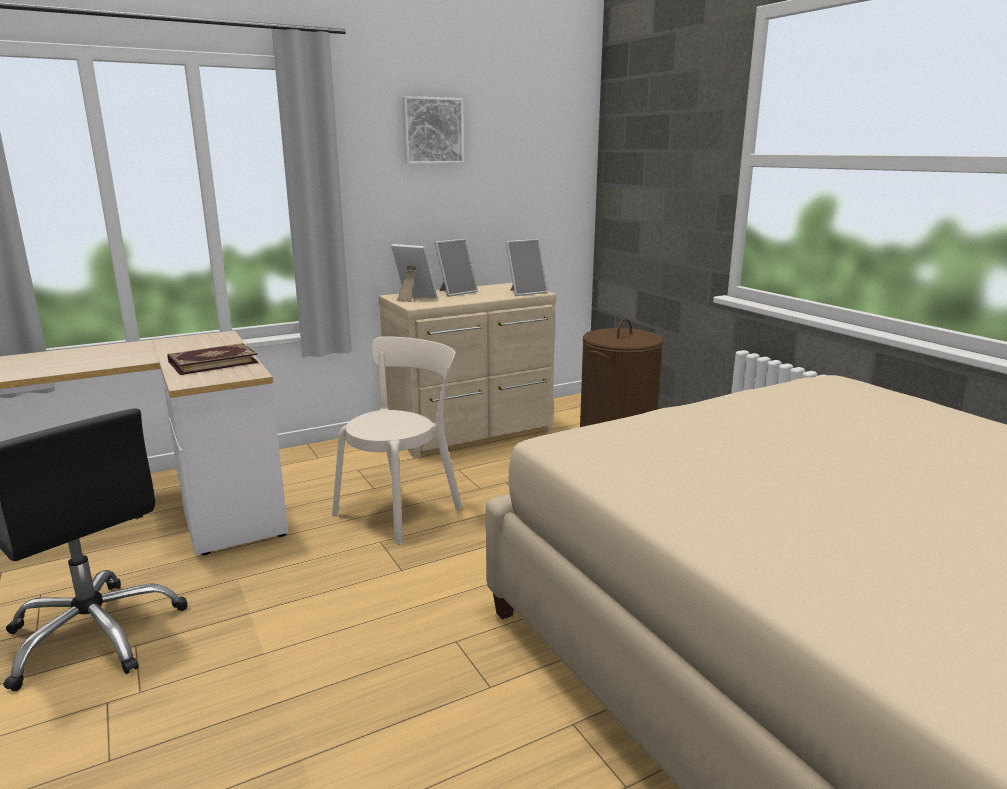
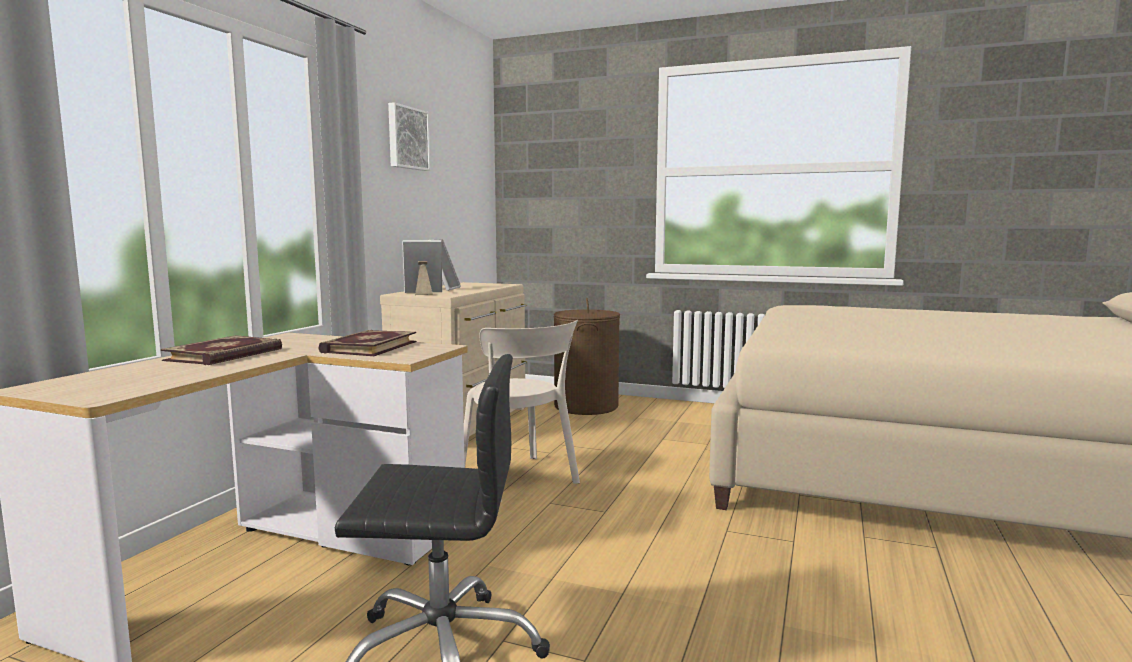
camera: 40 degrees left, 10 degrees down
(126, 351) = (225, 355): none -> book
(402, 509) = (520, 480): beige chair -> beige chair turned 150 degrees clockwise
(525, 292) = (498, 285): picture frame -> none

